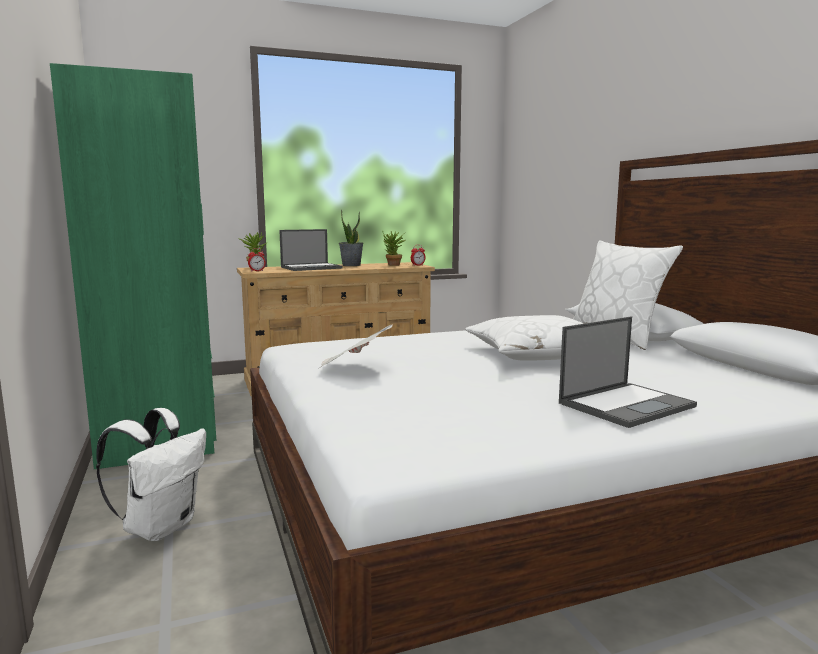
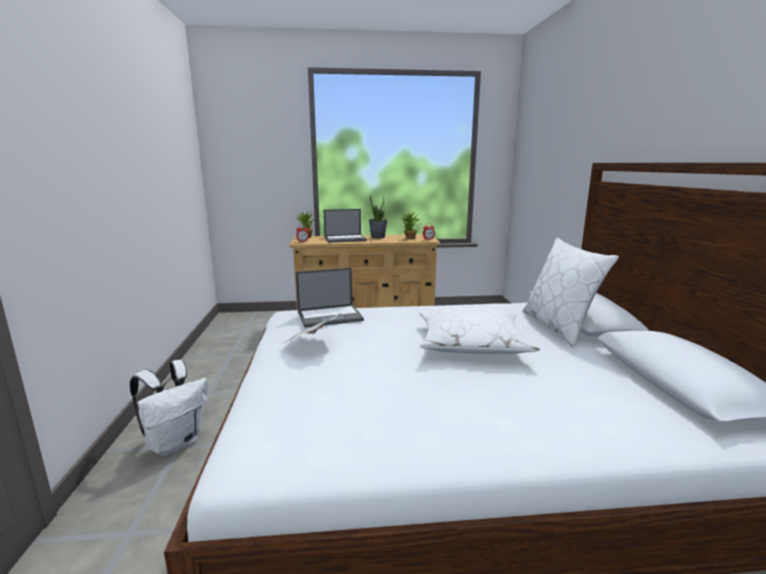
camera: 15 degrees right, 5 degrees up
(162, 426) = (225, 353): green wardrobe -> none
(627, 404) = (497, 422): laptop -> laptop (330, 316)

